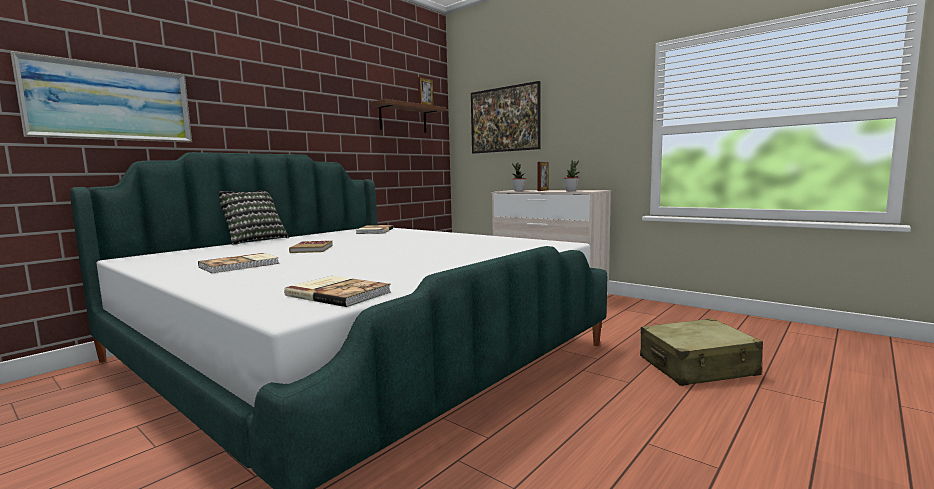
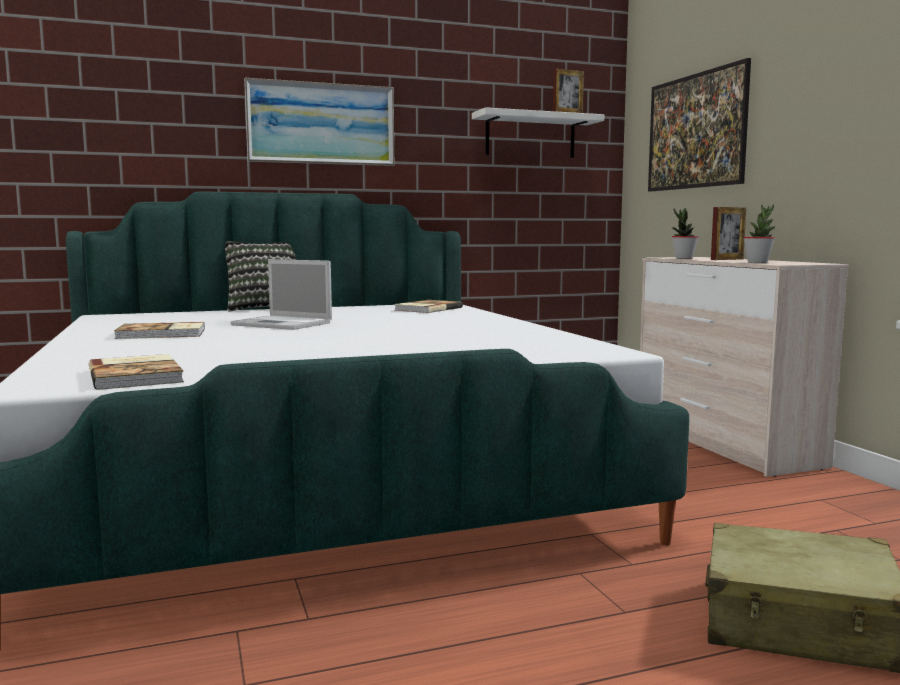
camera: 30 degrees right, 0 degrees up
(111, 102) = (118, 134): picture -> picture (321, 124)
(311, 249) = (284, 324): book -> laptop
(403, 118) = (530, 136): brown shelf -> white shelf

